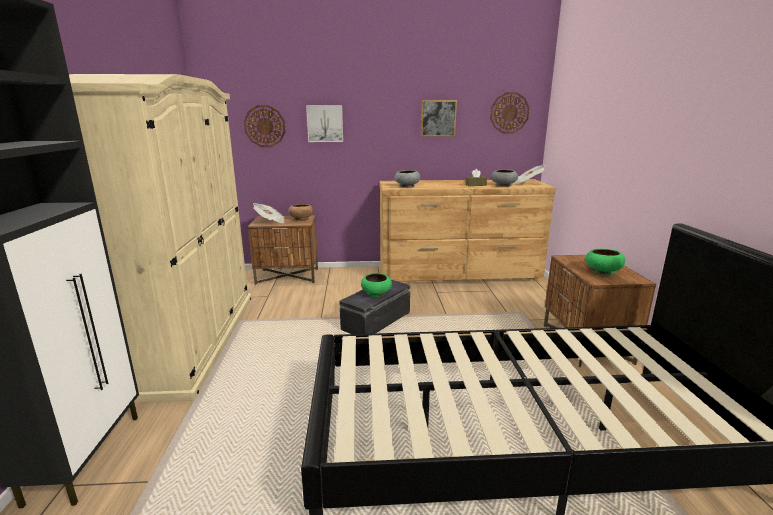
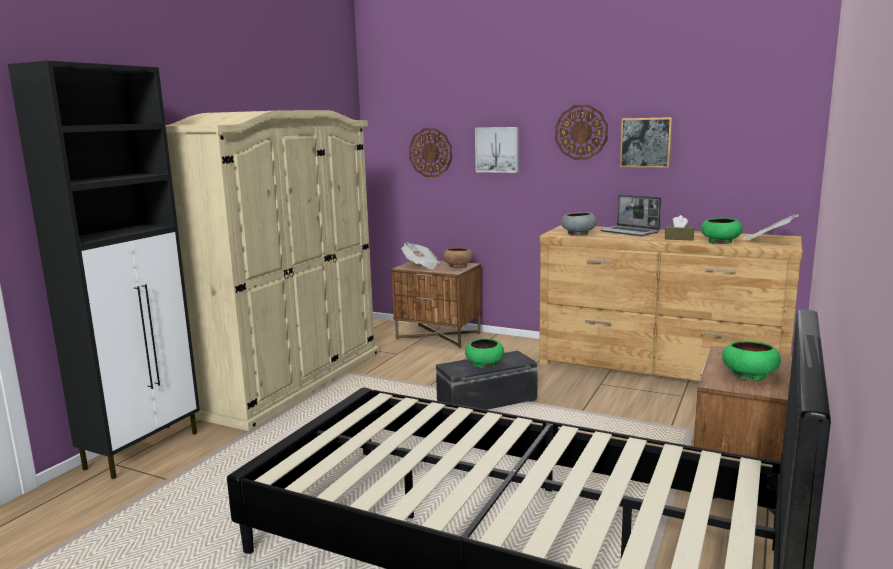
camera: 30 degrees right, 5 degrees down
(437, 183) = (630, 232): none -> laptop
(503, 185) = (720, 242): grey bowl -> green bowl
(509, 113) = (756, 134): wall clock -> wall clock (581, 132)

